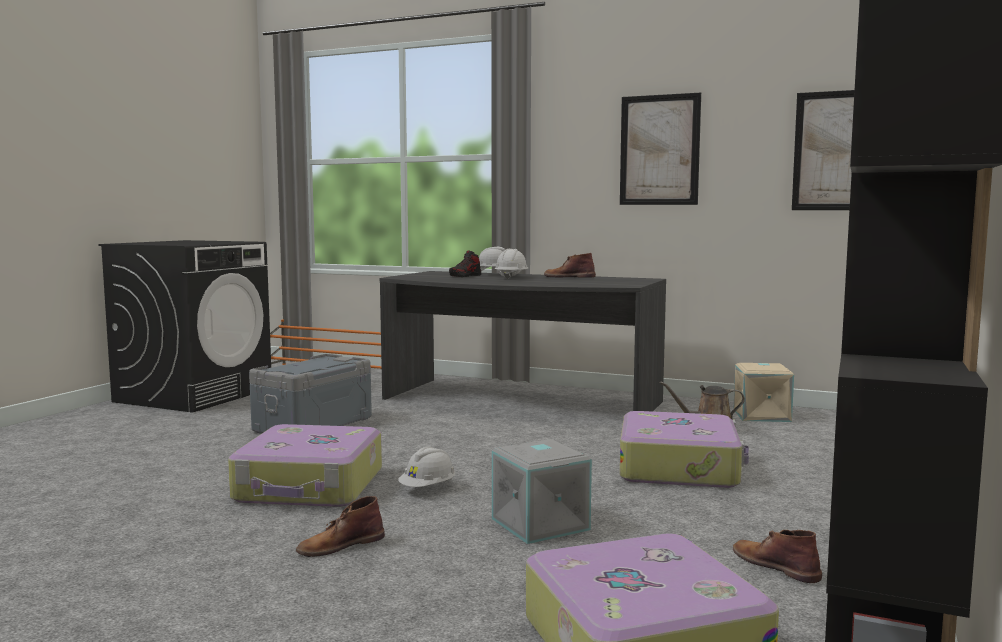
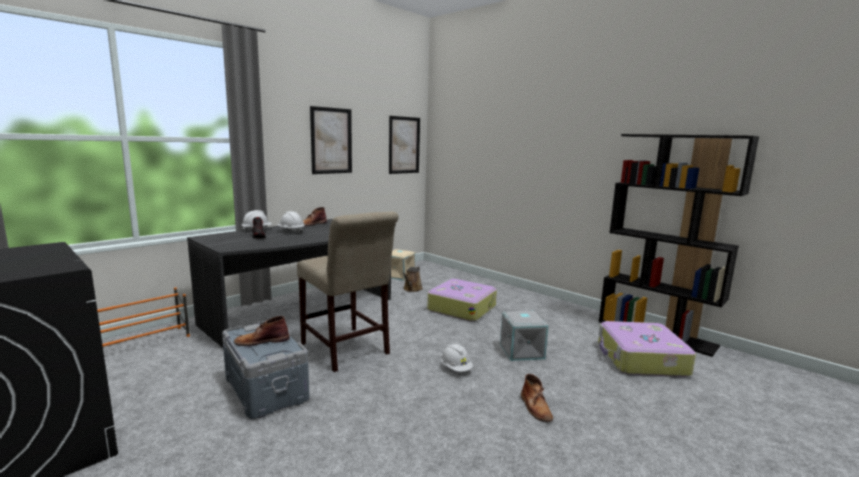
camera: 70 degrees left, 5 degrees up
(310, 486) = (426, 406): suitcase -> none
(429, 434) = (347, 350): none -> beige chair
(775, 565) = (574, 322): brown boot -> brown boot (261, 341)

